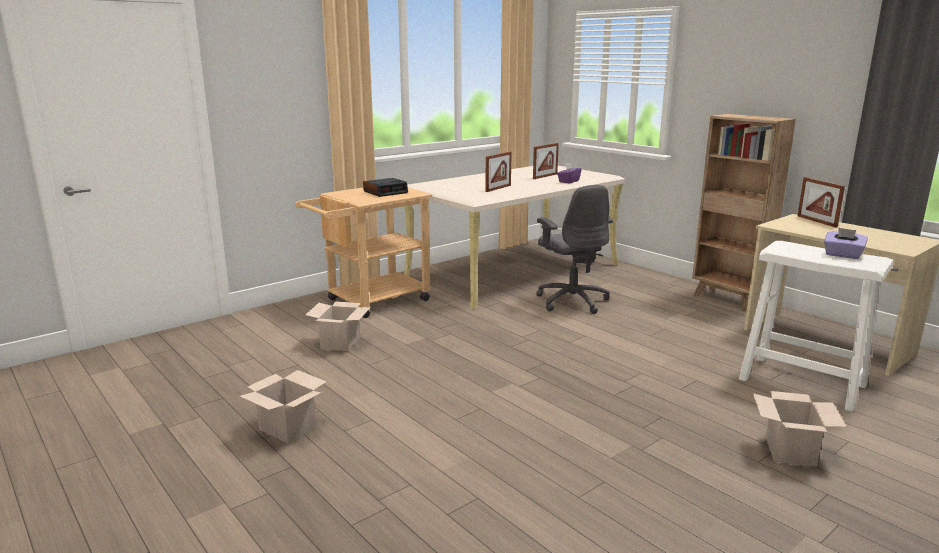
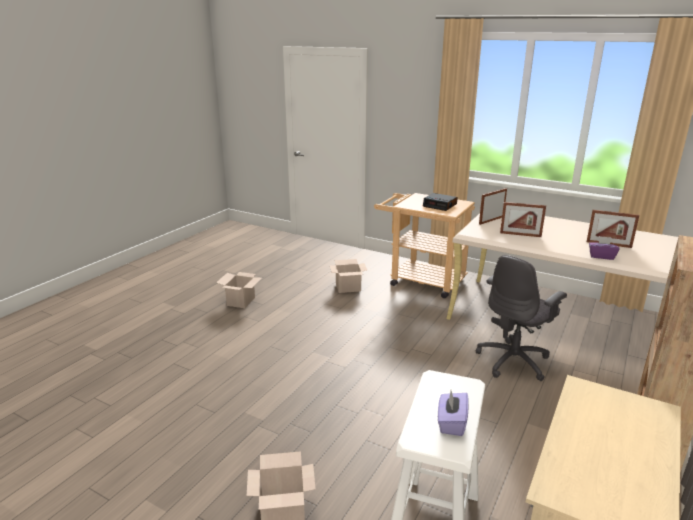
camera: 70 degrees right, 5 degrees up
(816, 221) = (652, 424): picture frame -> picture frame (491, 220)

